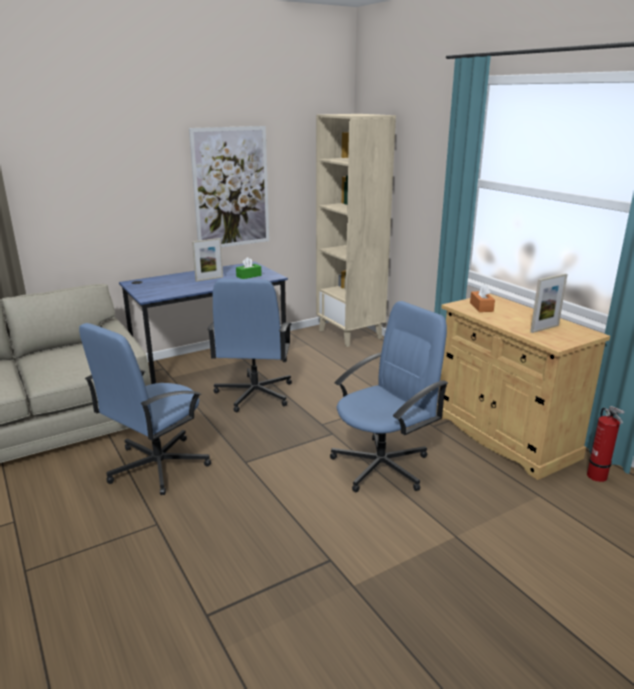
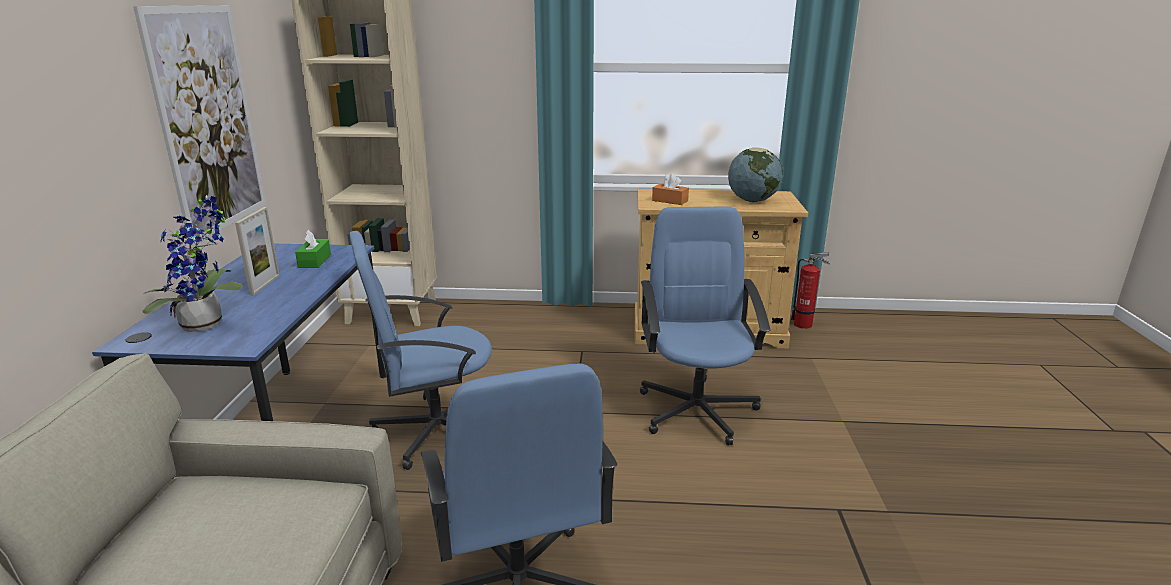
camera: 55 degrees left, 0 degrees up
(159, 286) = (208, 325): none -> potted plant
(254, 394) = (434, 430): blue office chair -> blue office chair turned 120 degrees clockwise
(544, 328) = (752, 200): picture frame -> globe

